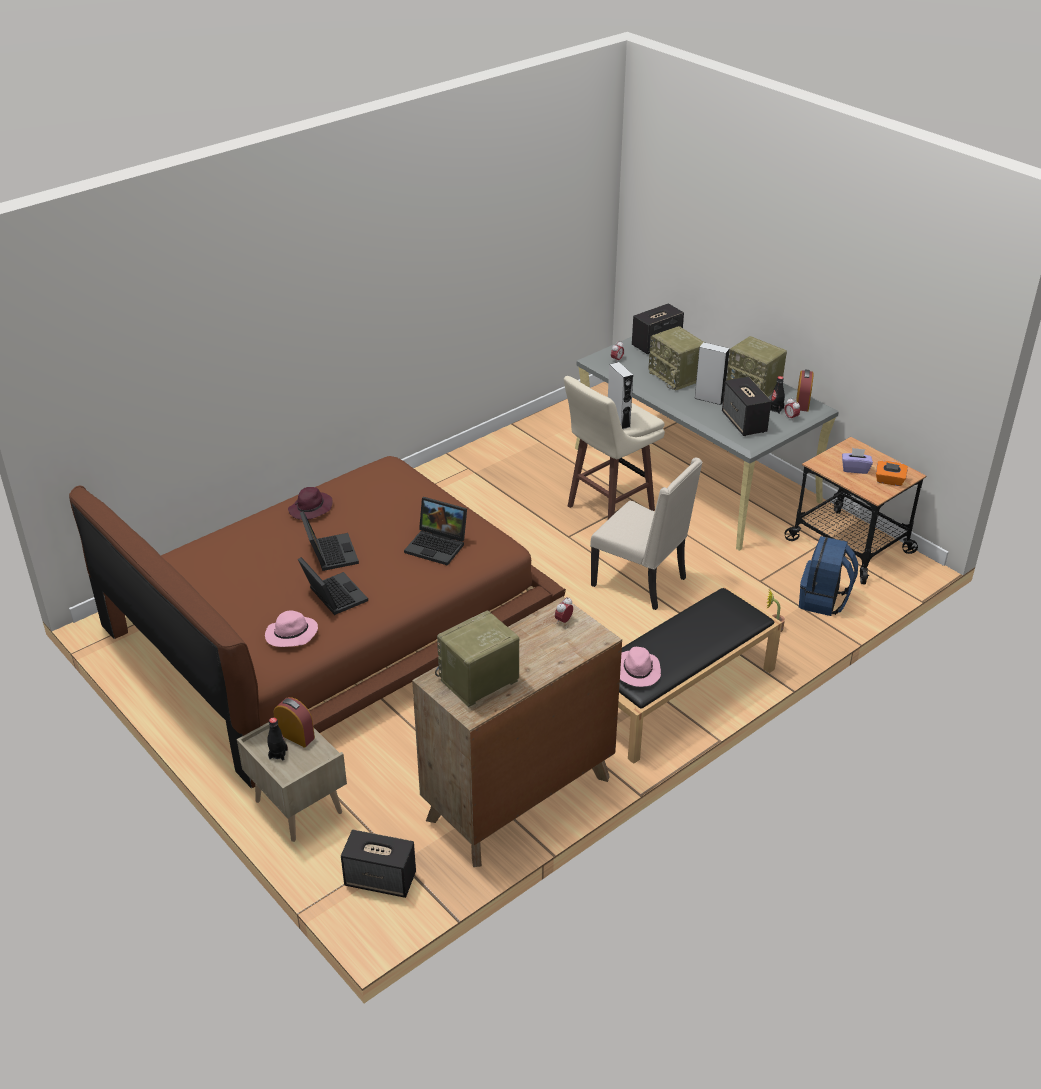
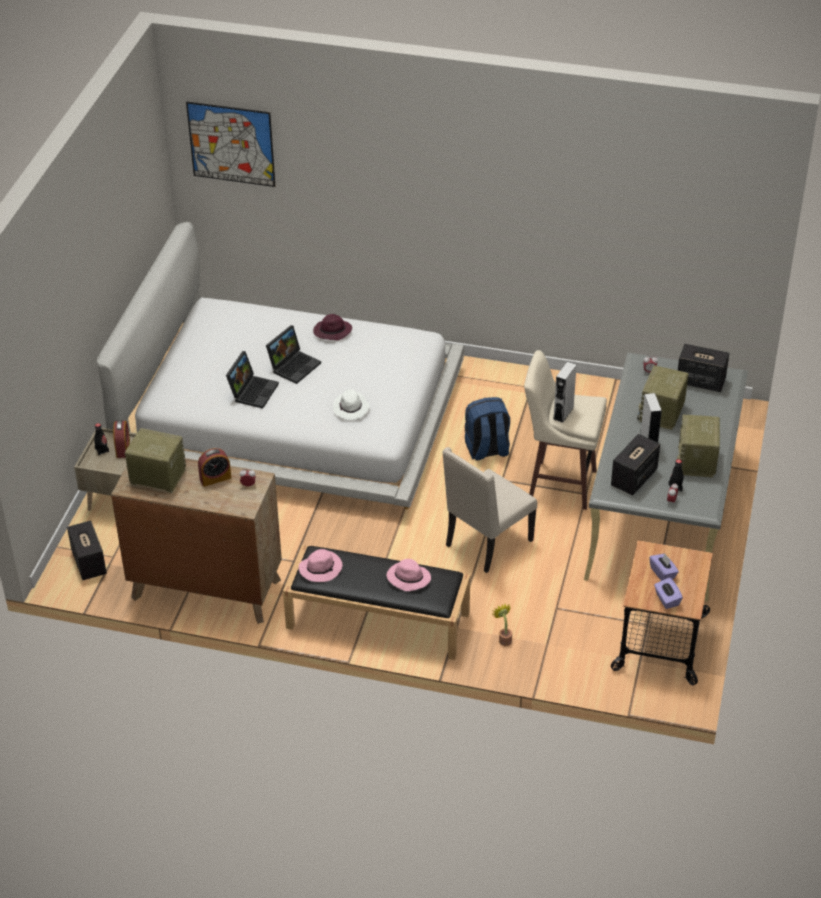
camera: 55 degrees right, 5 degrees up
(101, 354) = (231, 144): none -> picture
(291, 635) = (199, 395): pink hat -> pink hat (408, 578)
(330, 622) = (290, 417): brown bed -> white bed
(438, 546) = (351, 408): laptop -> white hat
(641, 582) = (487, 543): beige chair -> beige chair turned 45 degrees clockwise
(802, 403) = (703, 499): alarm clock -> alarm clock (215, 478)
(823, 601) = (568, 655): blue backpack -> blue backpack (487, 450)
(889, 481) = (667, 599): orange tissue box -> purple tissue box

